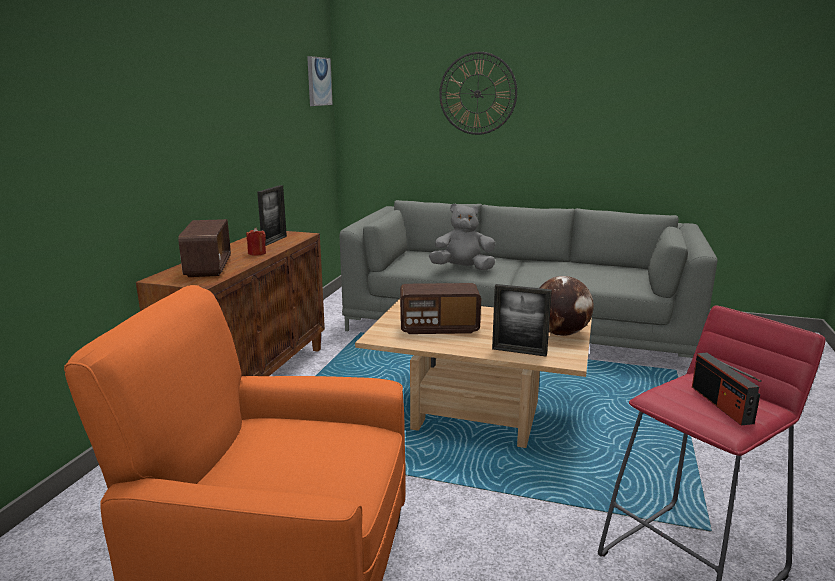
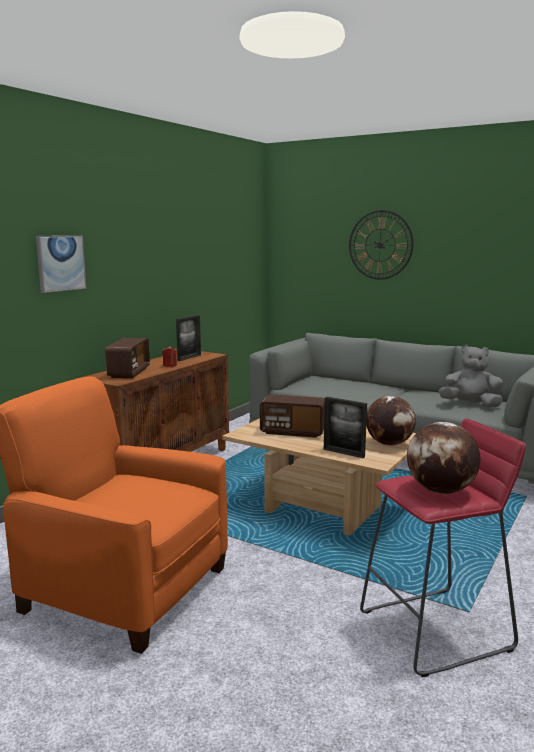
camera: 15 degrees right, 5 degrees down
(318, 81) = (251, 234): picture -> picture (61, 263)
(463, 269) = (347, 392): grey plush toy -> grey plush toy (470, 405)
(721, 404) = (441, 491): radio -> globe

